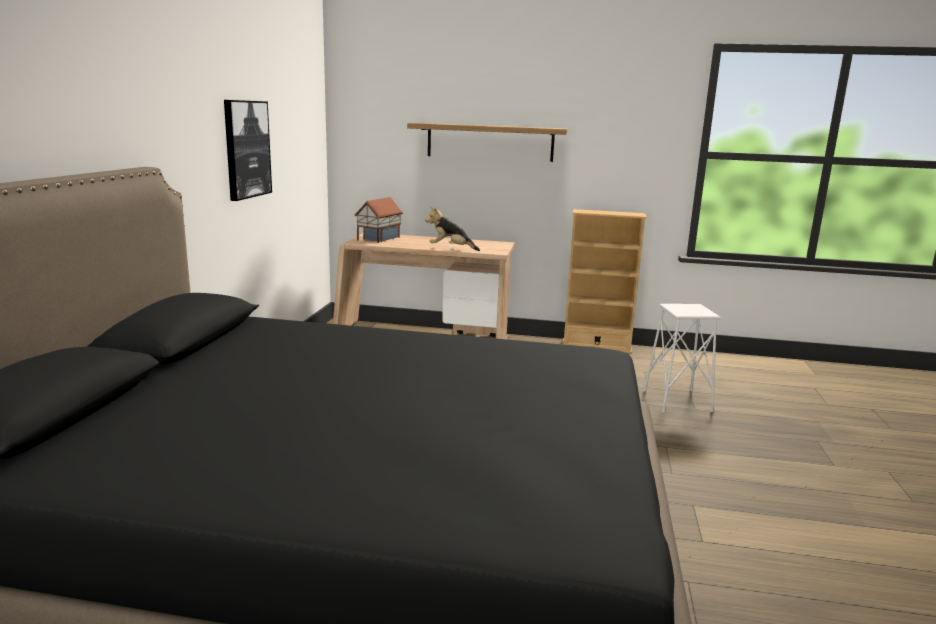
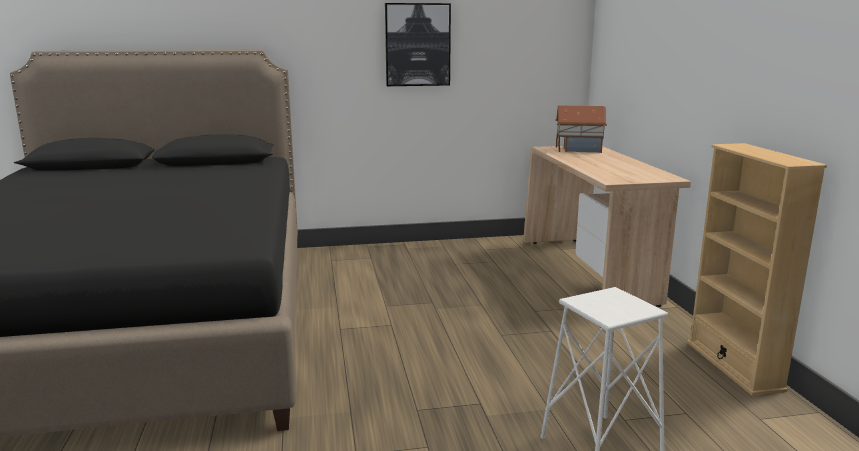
camera: 70 degrees right, 0 degrees up
(450, 249) = (586, 168): plush toy -> none
(490, 142) = (687, 41): shelf -> none

